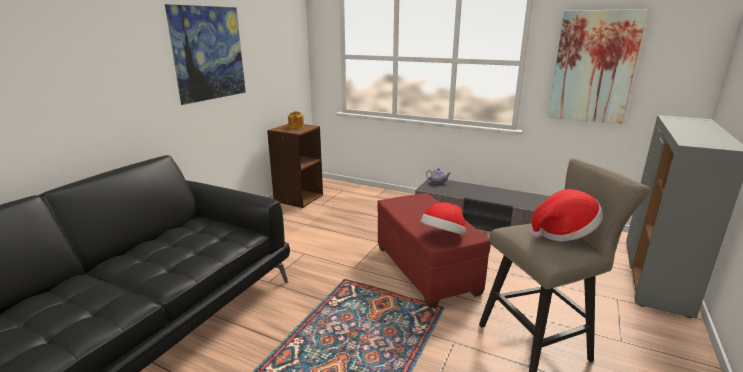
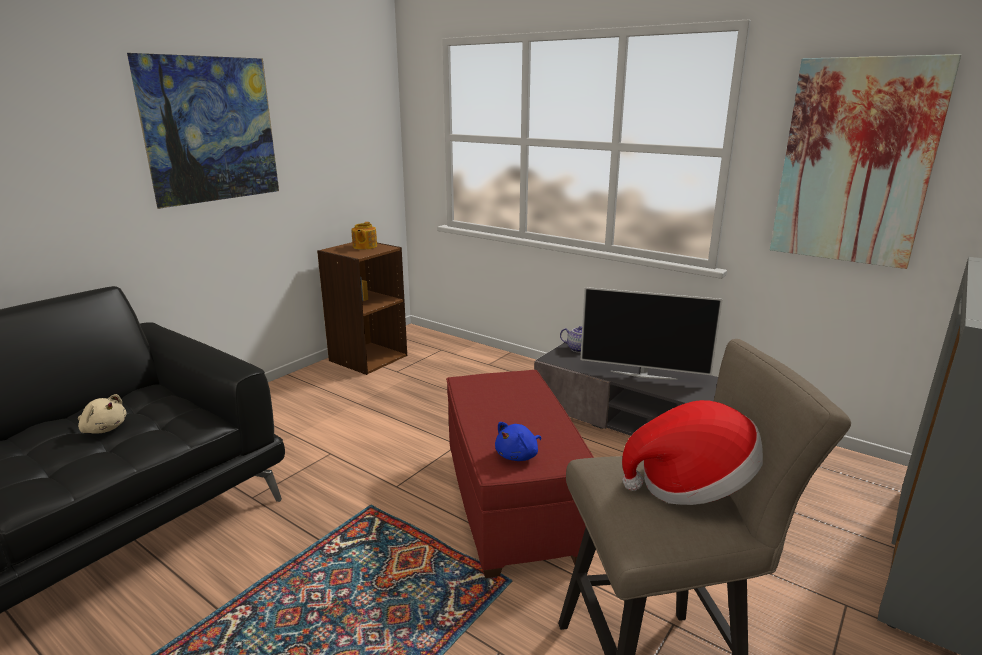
camera: 10 degrees right, 0 degrees up
(187, 242) = (104, 428): none -> beige plush toy
(443, 236) = (518, 455): hat -> blue plush toy
(481, 193) = (643, 375): none -> television

